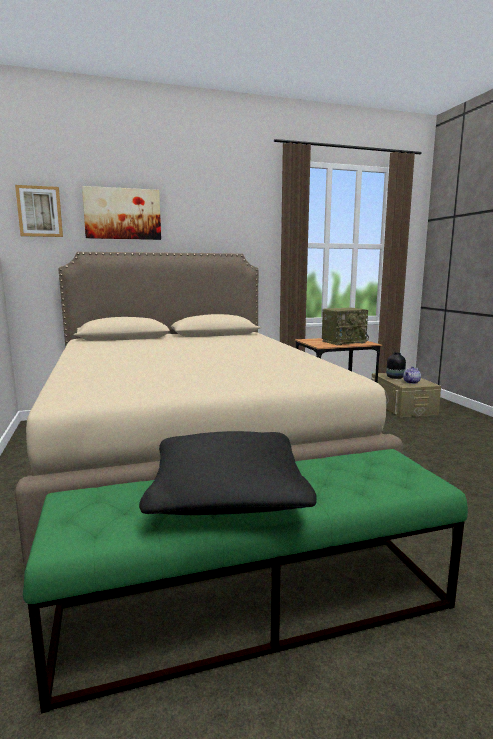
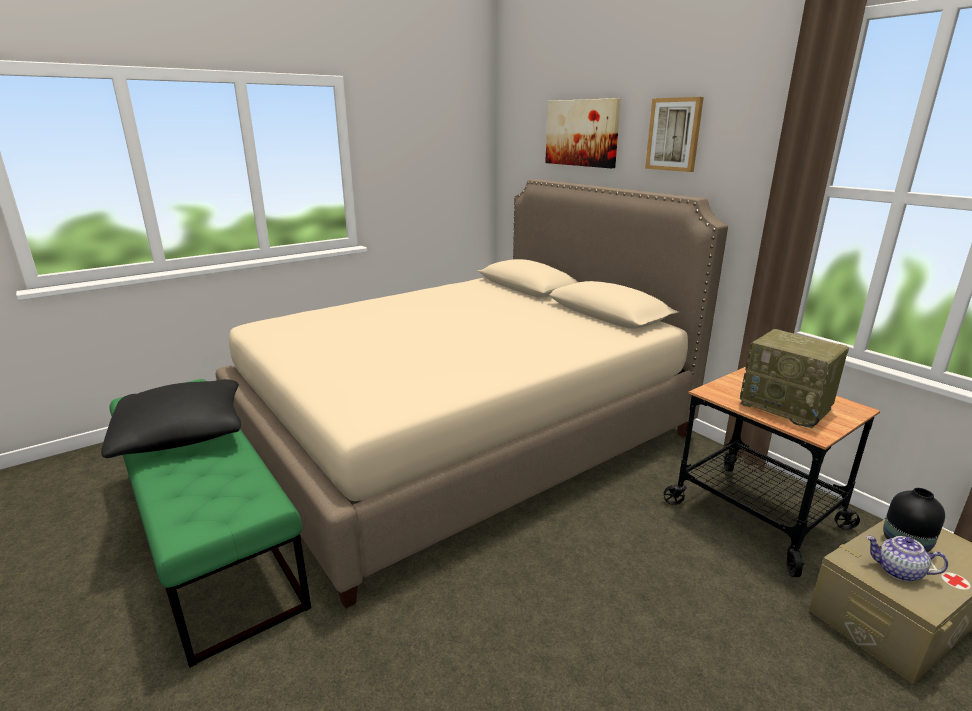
camera: 70 degrees right, 10 degrees up
(40, 211) = (519, 132): picture -> picture (674, 134)

